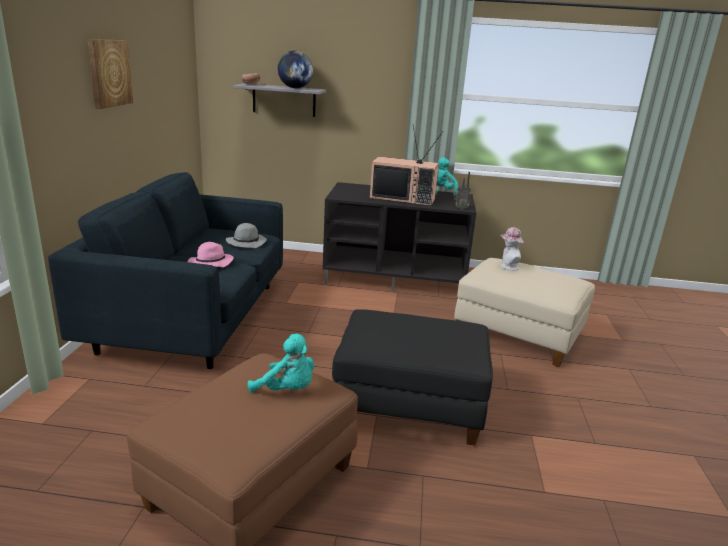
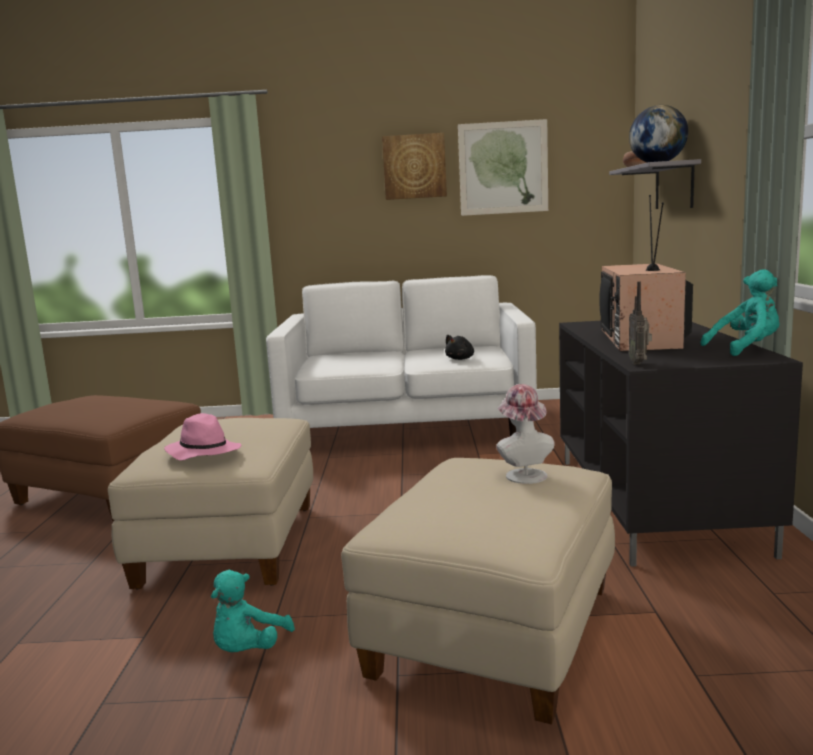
camera: 85 degrees right, 10 degrees down
(152, 75) = (503, 168): none -> picture
(193, 317) = (407, 428): blue sofa -> white sofa
(210, 264) = (381, 360): pink hat -> pink hat (203, 452)
(247, 242) = (461, 359): grey hat -> black plush toy
(287, 390) = (110, 411): turquoise plush toy -> turquoise plush toy (248, 650)
(408, 406) = (229, 545): black ottoman -> beige ottoman

